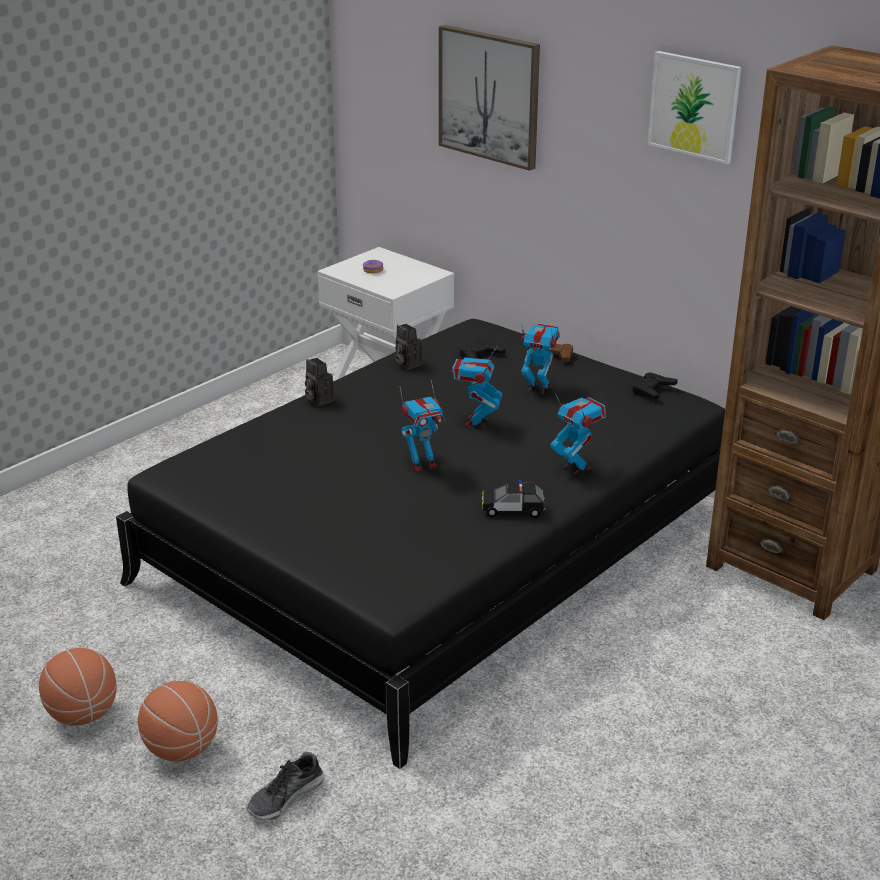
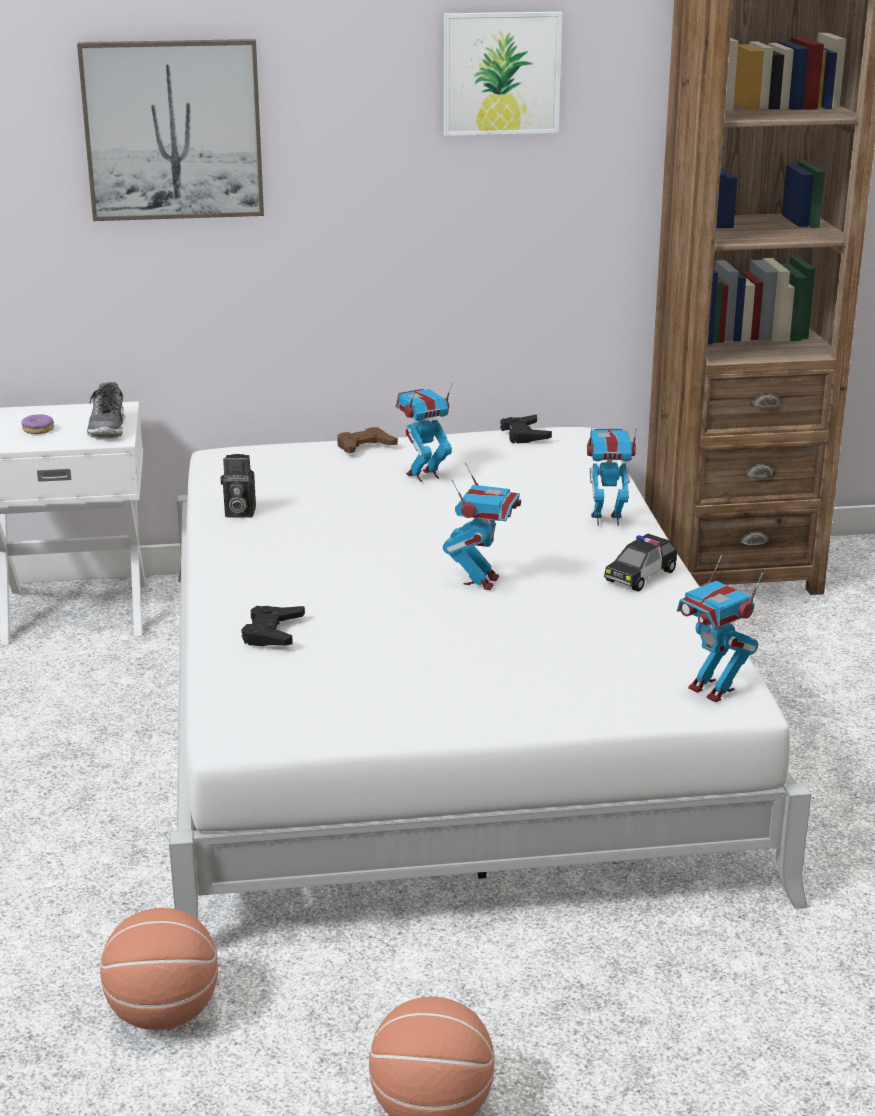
camera: 50 degrees left, 5 degrees down
(181, 749) = (603, 1051): basketball -> basketball (163, 1013)
(286, 798) = (781, 1007): shoe -> shoe (108, 427)
(318, 400) = (226, 584): camera -> none
(439, 547) = (437, 714): black bed -> white bed
(476, 422) = (439, 526): toy robot -> toy robot (712, 690)
(480, 355) = (294, 475): black game controller -> black game controller (272, 632)

